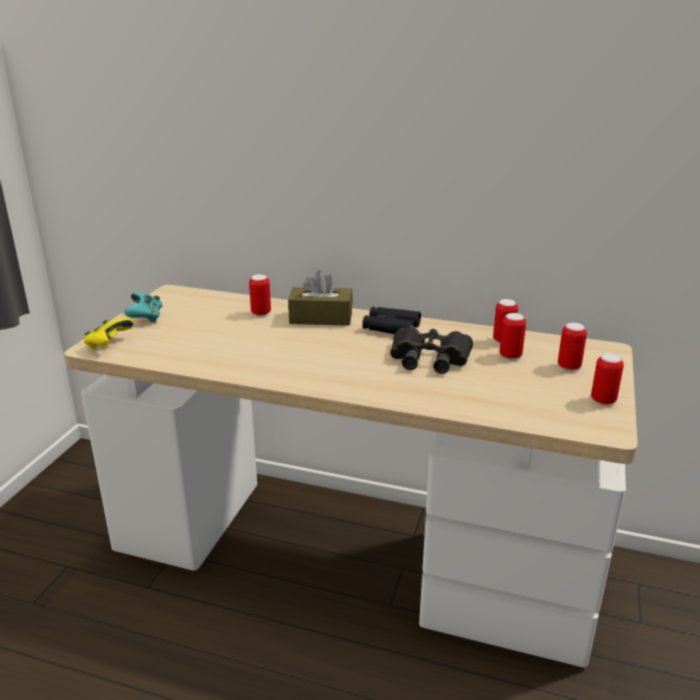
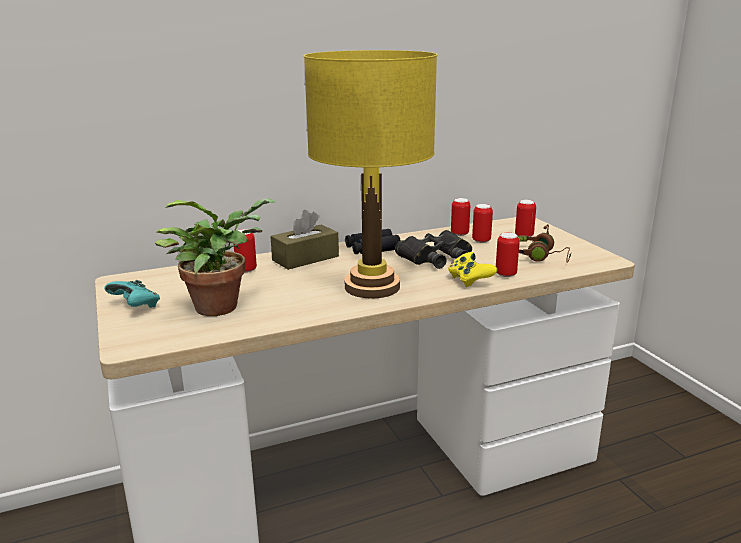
camera: 40 degrees left, 5 degrees down
(109, 344) = (142, 338): yellow game controller -> yellow game controller (469, 280)
(193, 338) = (222, 305): none -> potted plant
(320, 365) = (372, 287): none -> yellow table lamp
(534, 395) = (538, 257): none -> brown headphones
(603, 400) = (575, 246): can -> can (505, 274)

